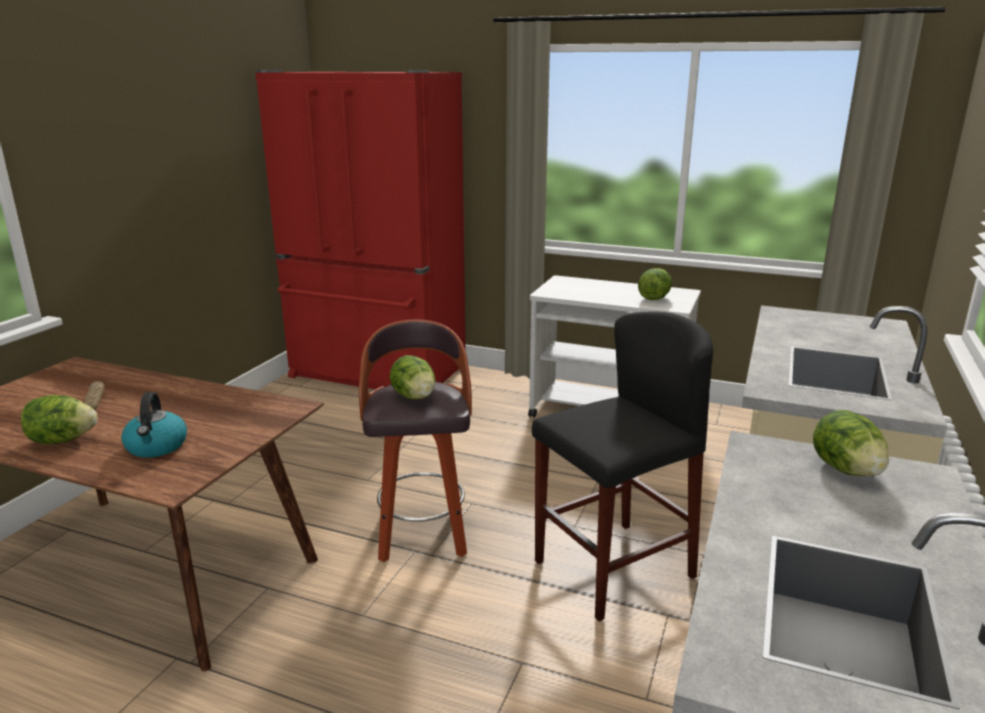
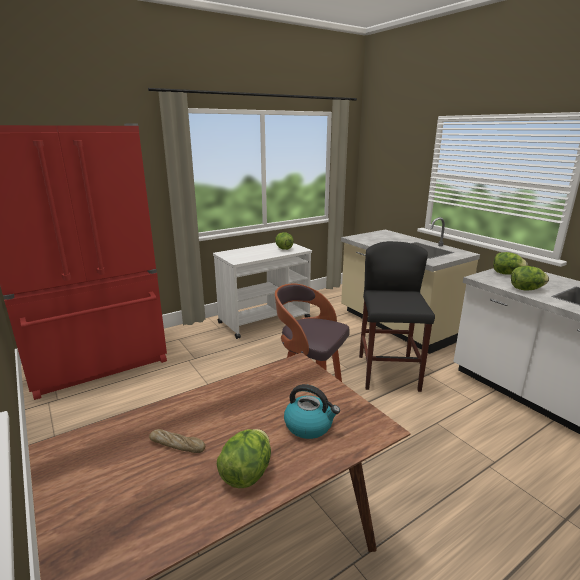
camera: 55 degrees left, 0 degrees up
(414, 397) = (317, 329): lettuce -> lettuce (526, 289)

